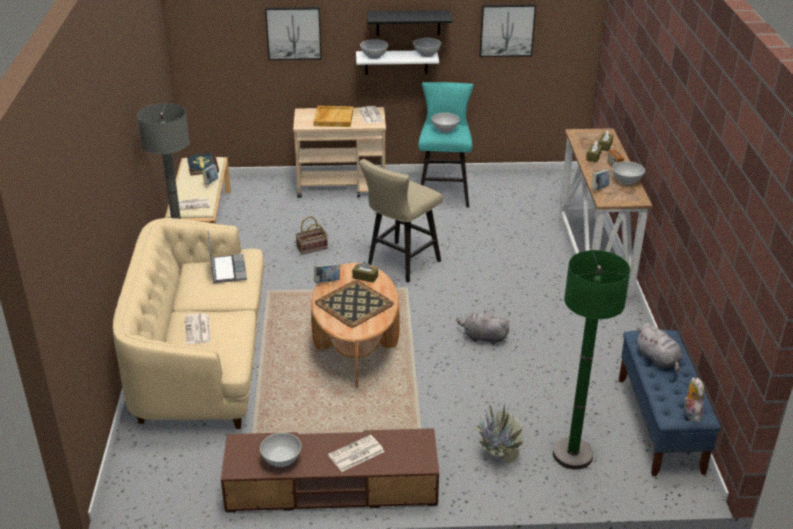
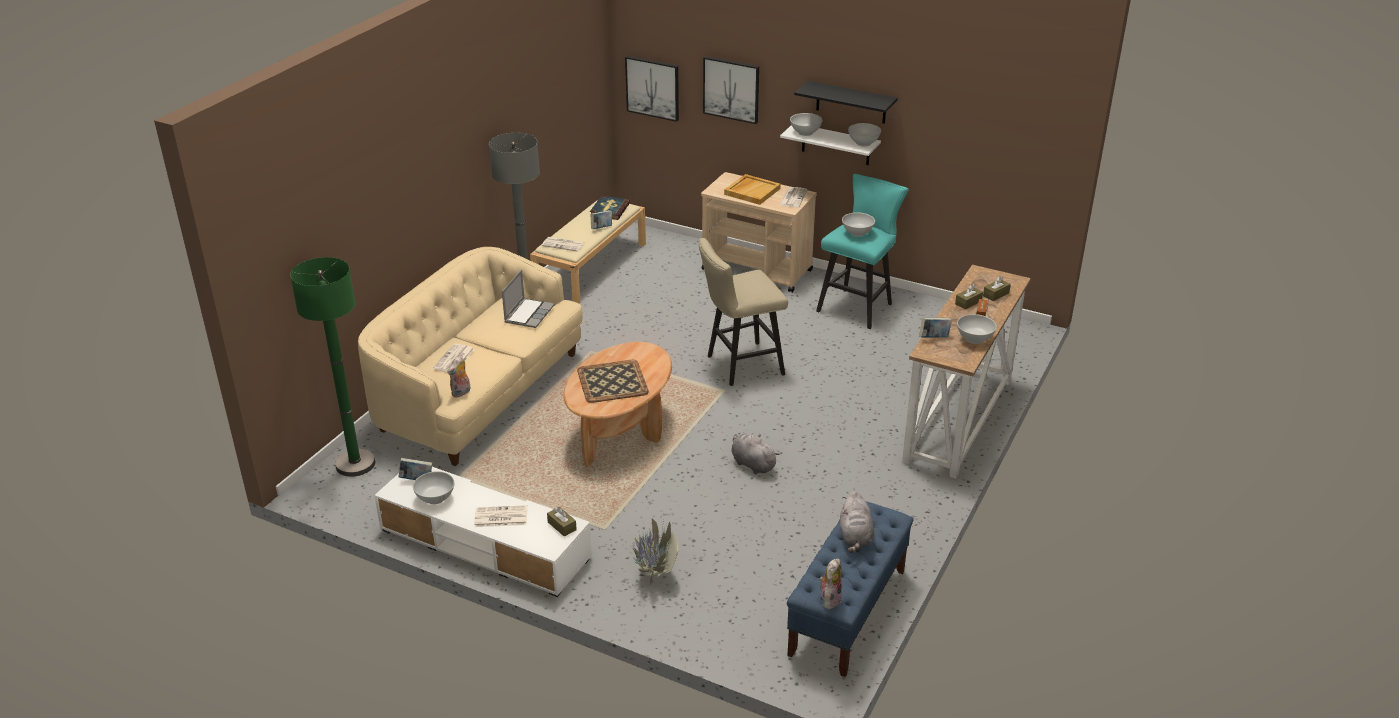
camera: 30 degrees right, 0 degrees up
(233, 356) = (461, 393): none -> plush toy
(311, 248) = (669, 323): basket -> none
(327, 281) = (609, 353): book -> book (417, 480)
(332, 486) = (485, 544): brown tv stand -> white tv stand
(365, 277) = (647, 360): brown tissue box -> brown tissue box (562, 526)
(507, 30) = (962, 134): picture -> picture (653, 88)
(572, 455) = (728, 604): green floor lamp -> green floor lamp (355, 464)

